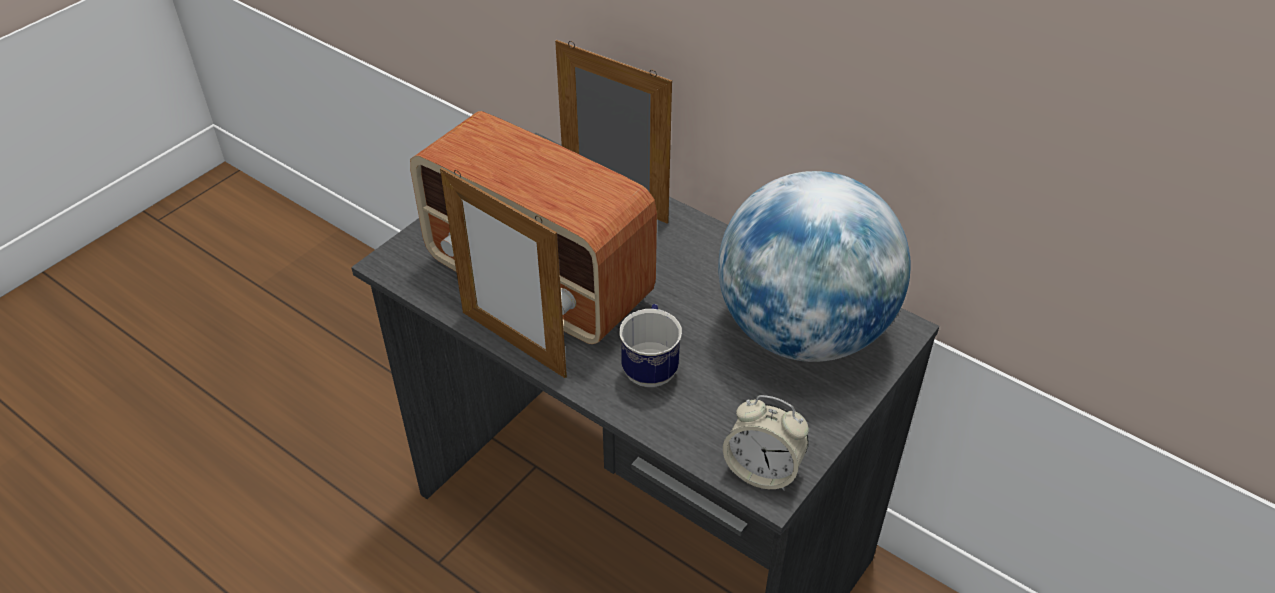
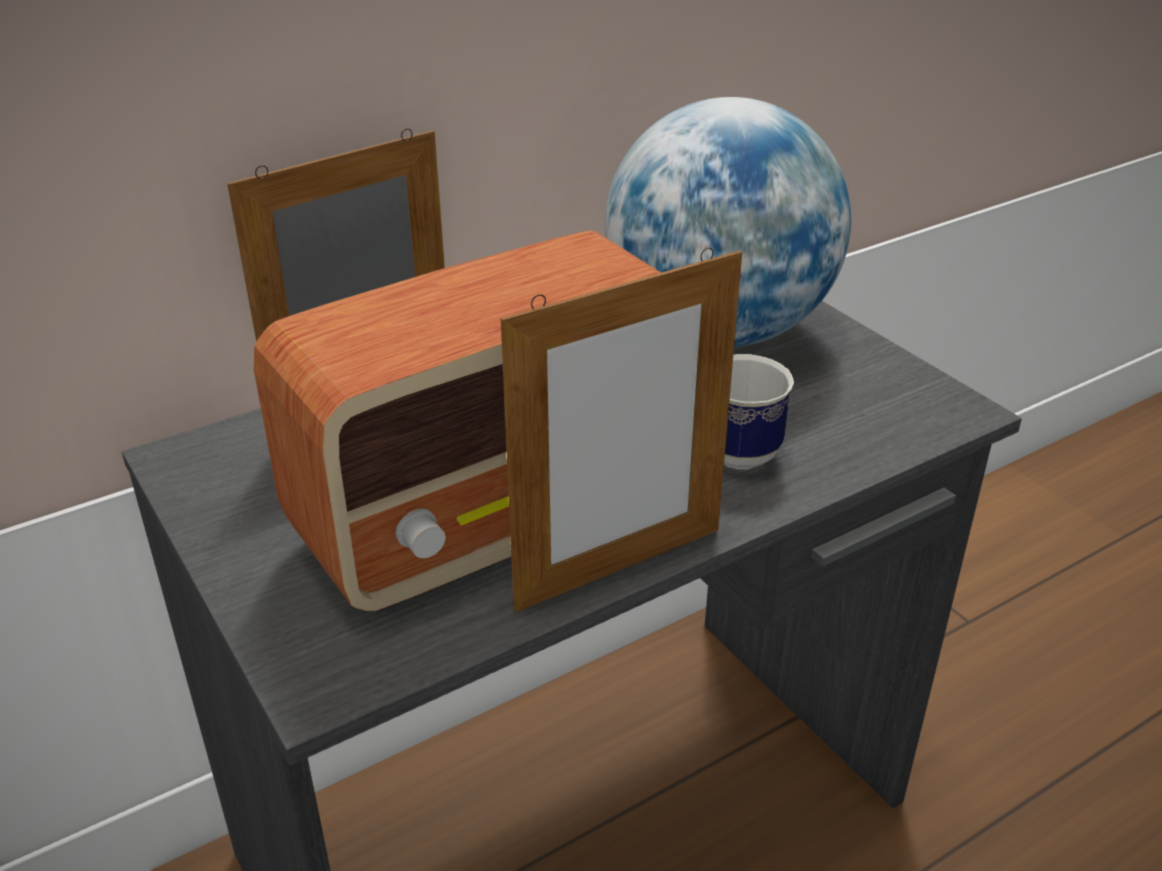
camera: 70 degrees left, 10 degrees down
(762, 470) = (933, 409): alarm clock -> none

